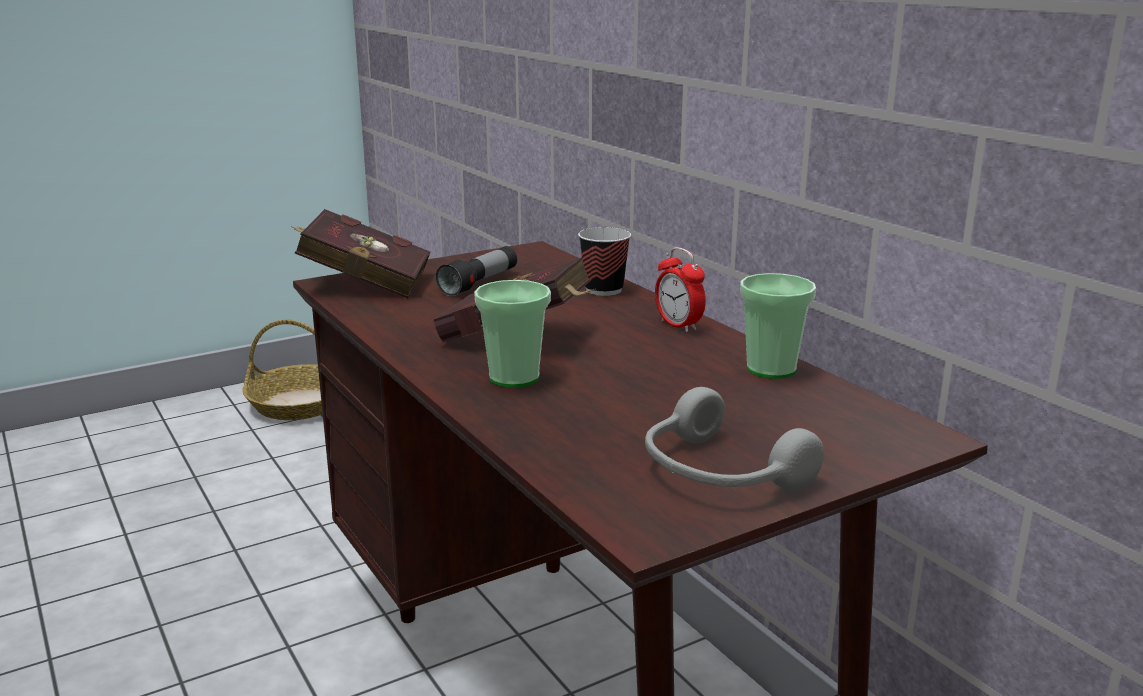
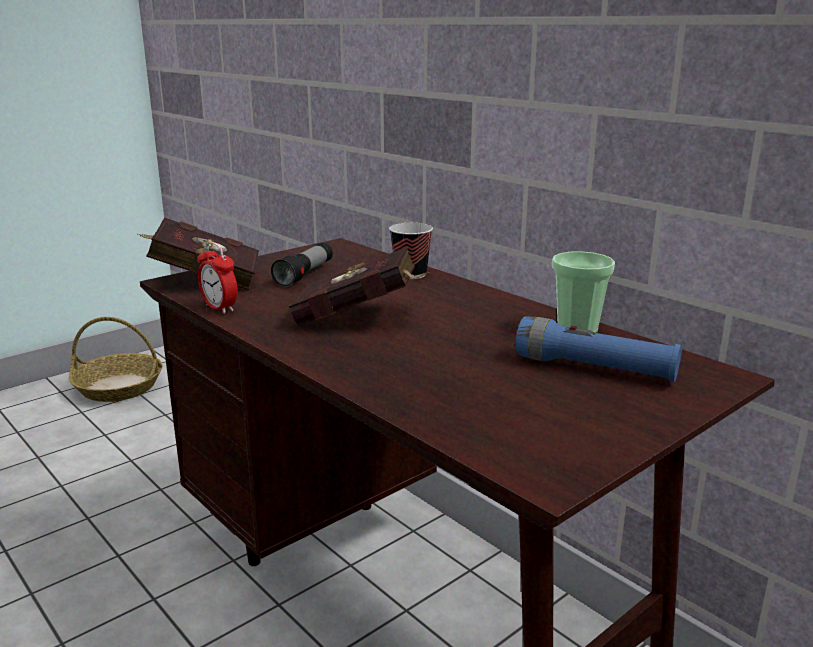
camera: 10 degrees left, 0 degrees up
(514, 377) = (371, 351): cup -> none
(678, 325) = (485, 299): alarm clock -> alarm clock (219, 308)
(718, 473) = (581, 421): grey headphones -> none
(767, 416) = (594, 369): none -> blue flashlight

